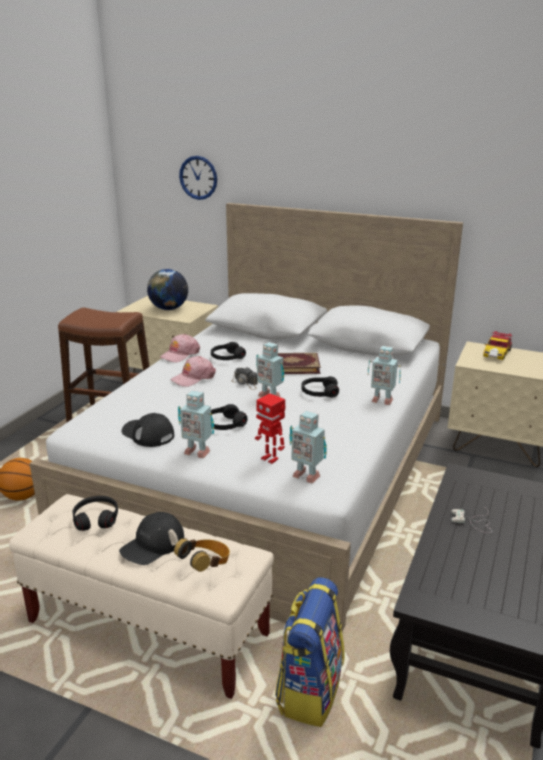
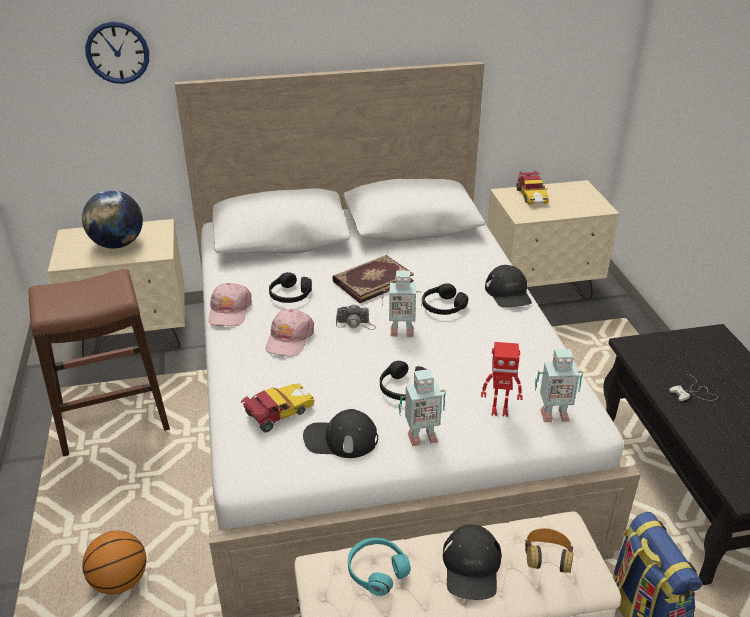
camera: 35 degrees left, 10 degrees up
(96, 518) = (377, 570): black headphones -> turquoise headphones
(132, 409) = (277, 413): none -> toy car
(381, 400) = (508, 293): toy robot -> black cap

